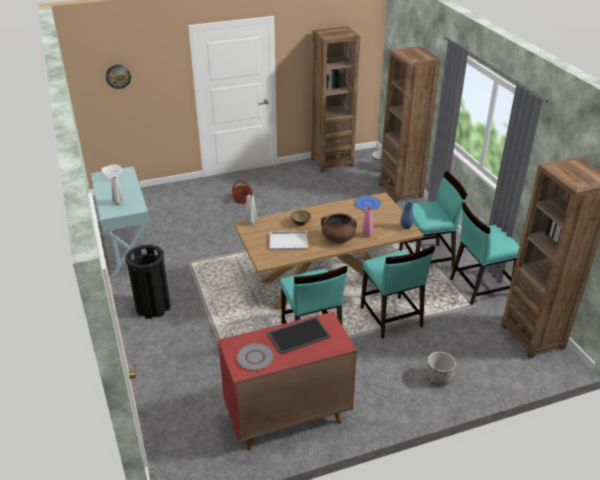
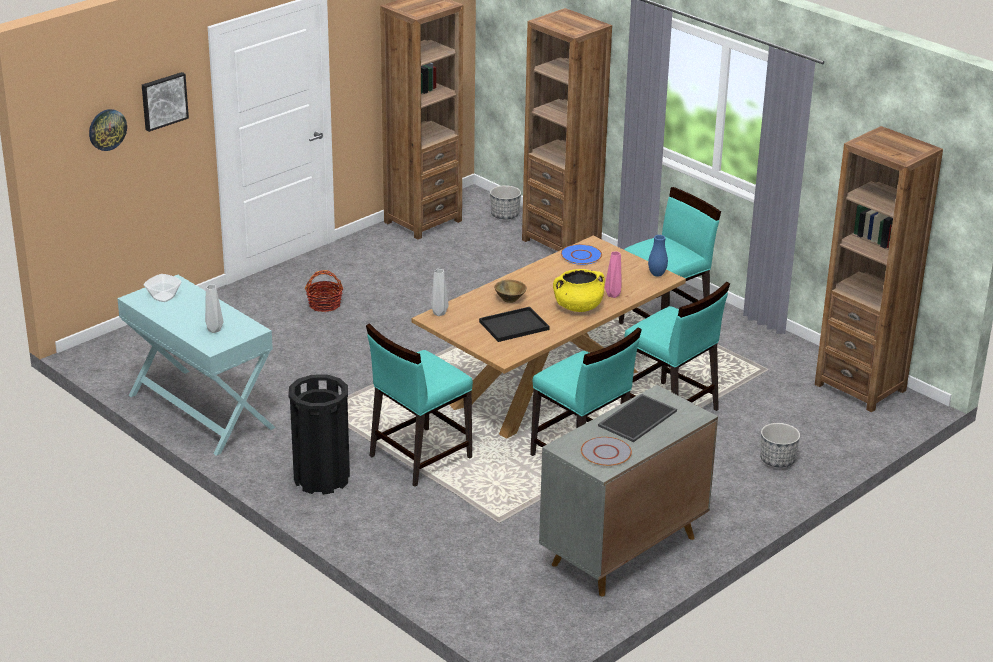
camera: 25 degrees left, 5 degrees down
(157, 65) = (163, 100): none -> picture
(287, 242) = (513, 326): white tray -> black tray
(287, 418) = (622, 551): red cabinet -> grey cabinet
(338, 238) = (578, 307): brown cooking pot -> yellow cooking pot
(479, 287) = (758, 346): turquoise chair -> turquoise chair (419, 457)

